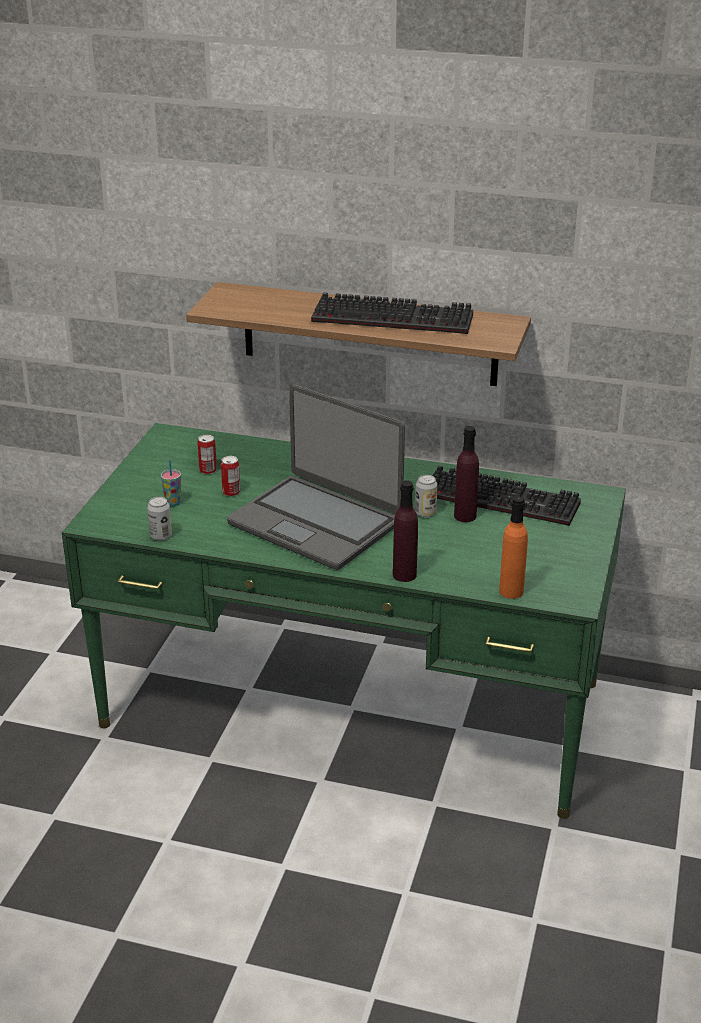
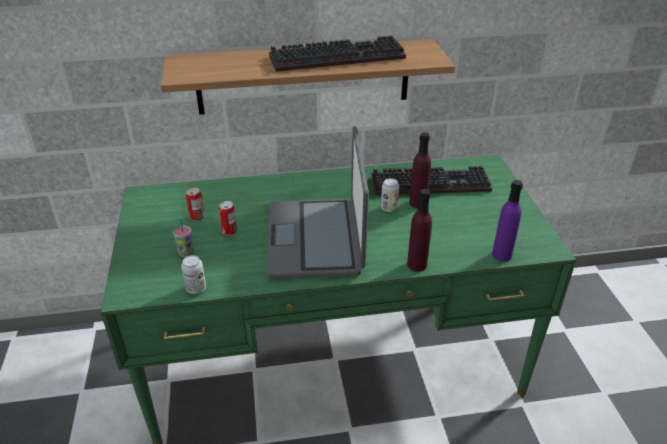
camera: 25 degrees left, 5 degrees up
(316, 523) = (316, 239): laptop -> laptop turned 75 degrees clockwise
(511, 591) = (501, 255): orange bottle -> purple bottle

